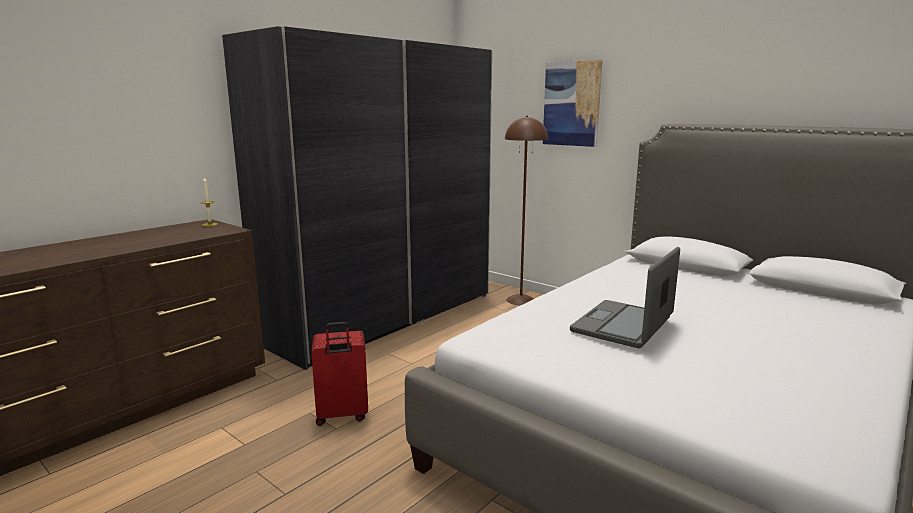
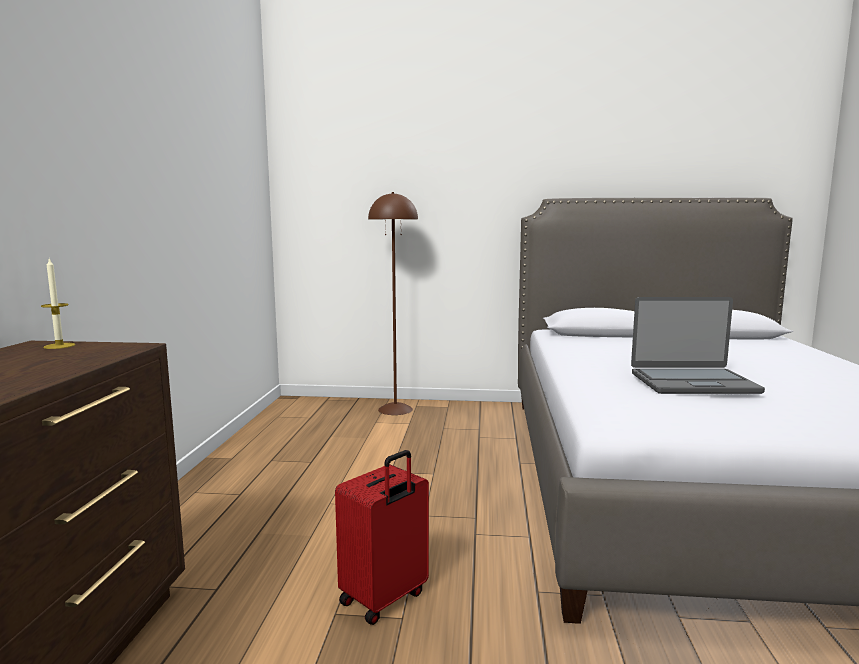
camera: 35 degrees left, 5 degrees down
(383, 317) = (261, 463): grey wardrobe -> none
(571, 104) = (432, 181): picture -> none
(623, 325) = (692, 382): laptop -> laptop turned 90 degrees counterclockwise

